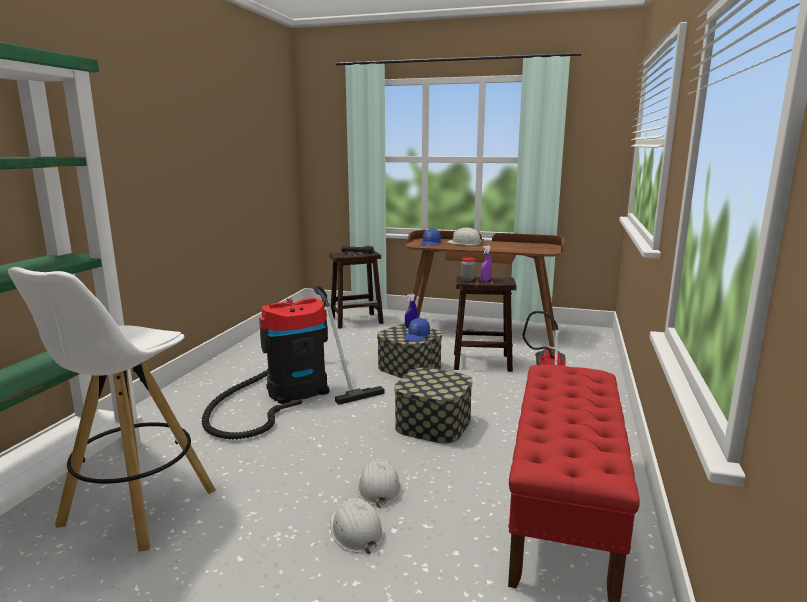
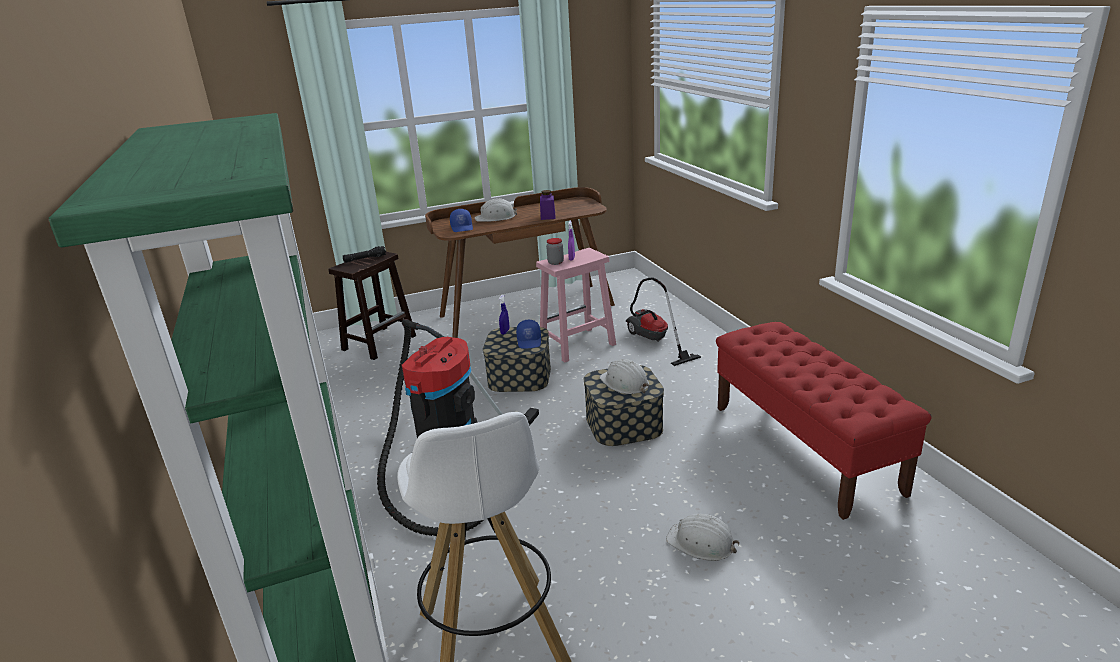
camera: 35 degrees left, 10 degrees up
(379, 488) = (666, 500): white hard hat -> white hard hat (624, 383)
(480, 362) = (576, 345): brown stool -> pink stool
(502, 249) = (548, 216): none -> purple jar

